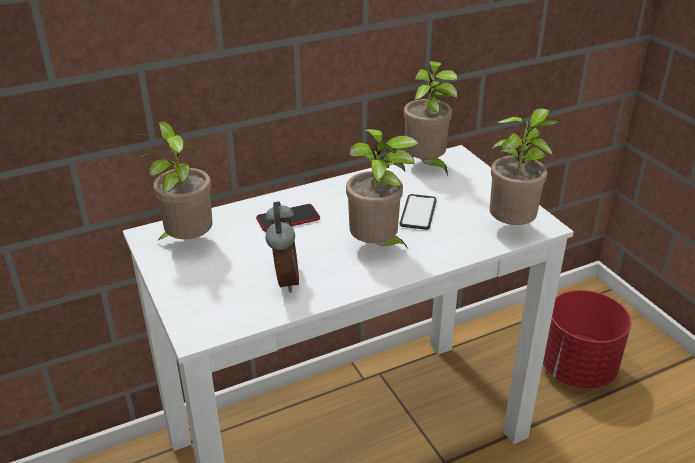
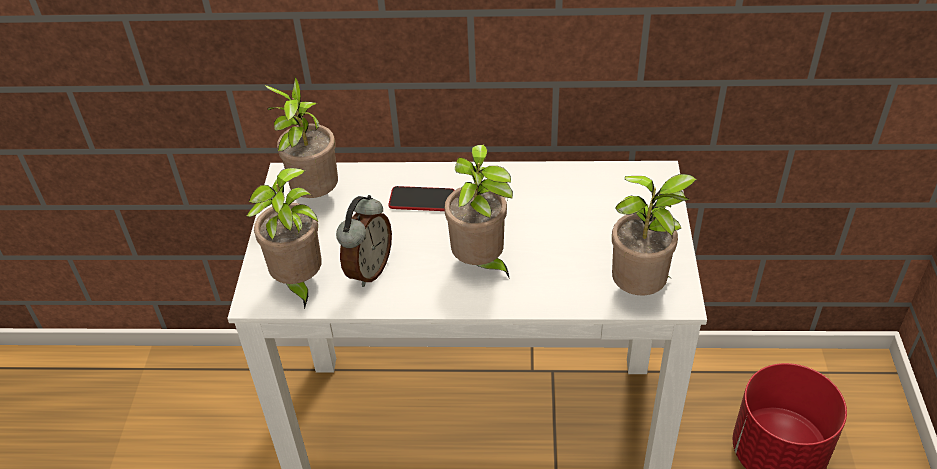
camera: 30 degrees right, 10 degrees up
(418, 213) = (555, 236): phone -> none
(426, 166) = (613, 178): potted plant -> potted plant (298, 284)

